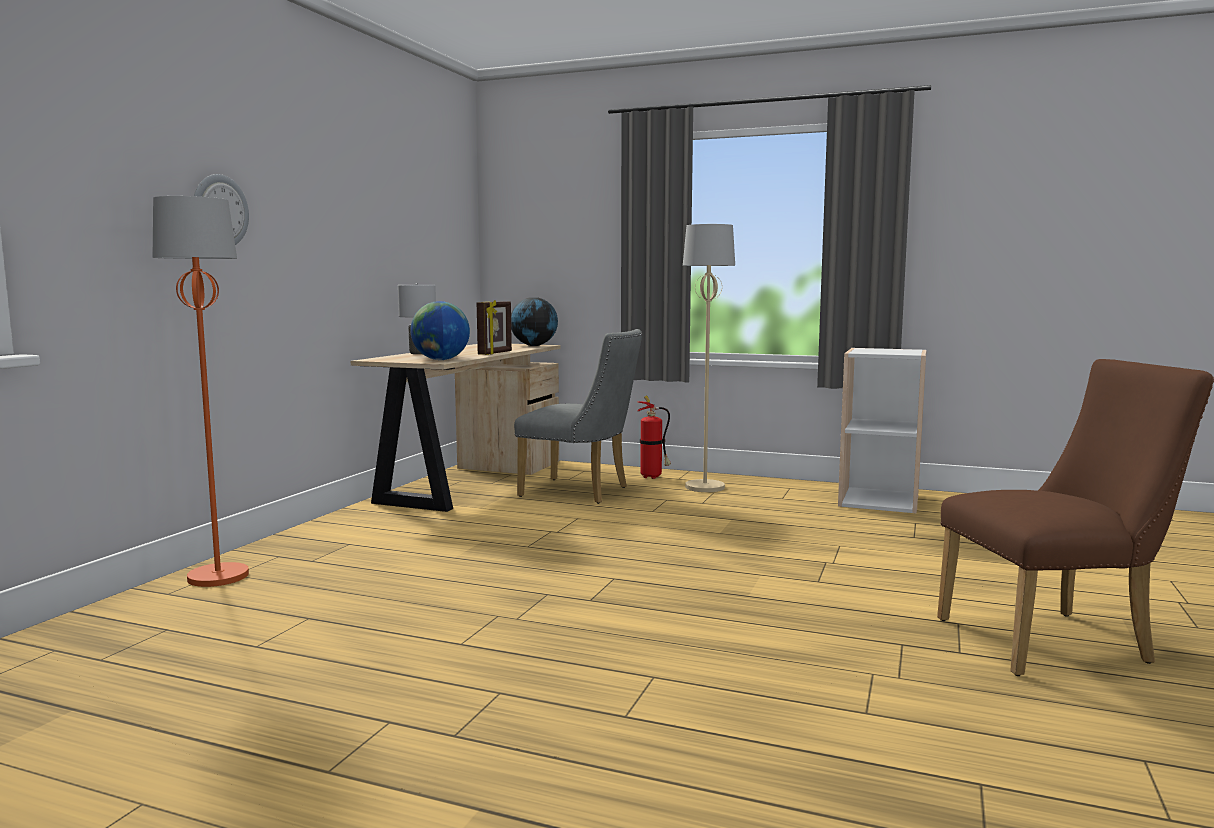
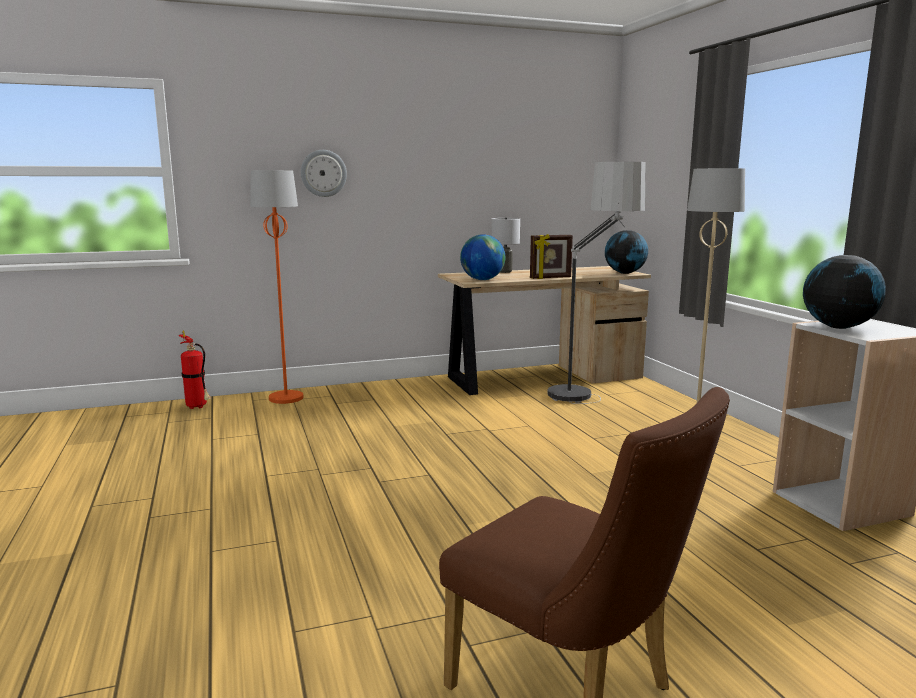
camera: 50 degrees right, 5 degrees up
(582, 492) = (587, 407): grey chair -> floor lamp
(653, 477) = (678, 411): fire extinguisher -> fire extinguisher (198, 407)
(875, 352) = (838, 327): none -> globe

